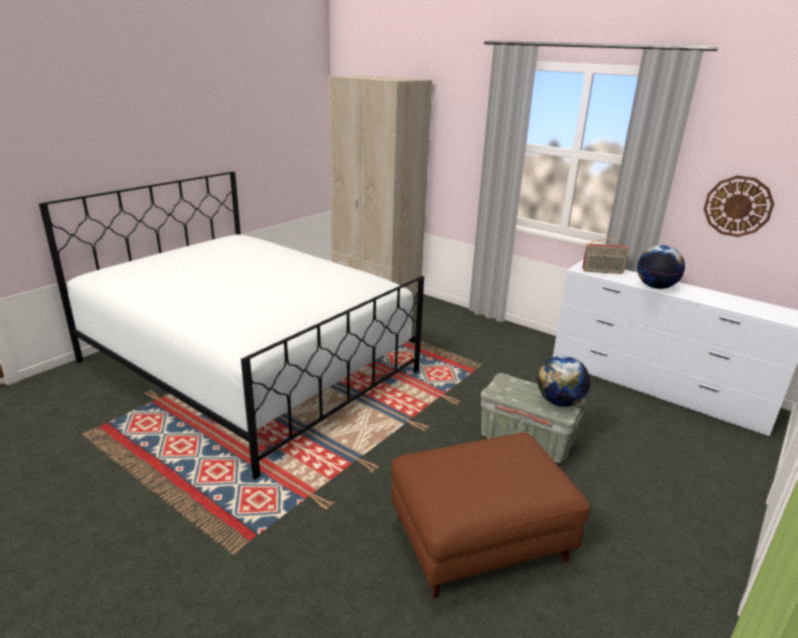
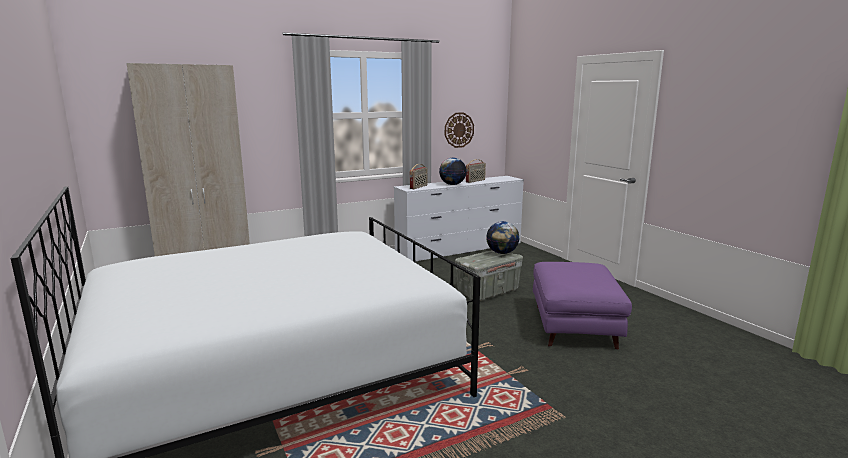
camera: 65 degrees left, 10 degrees down
(479, 539) = (573, 326): brown ottoman -> purple ottoman
(713, 297) = (475, 181): none -> radio

